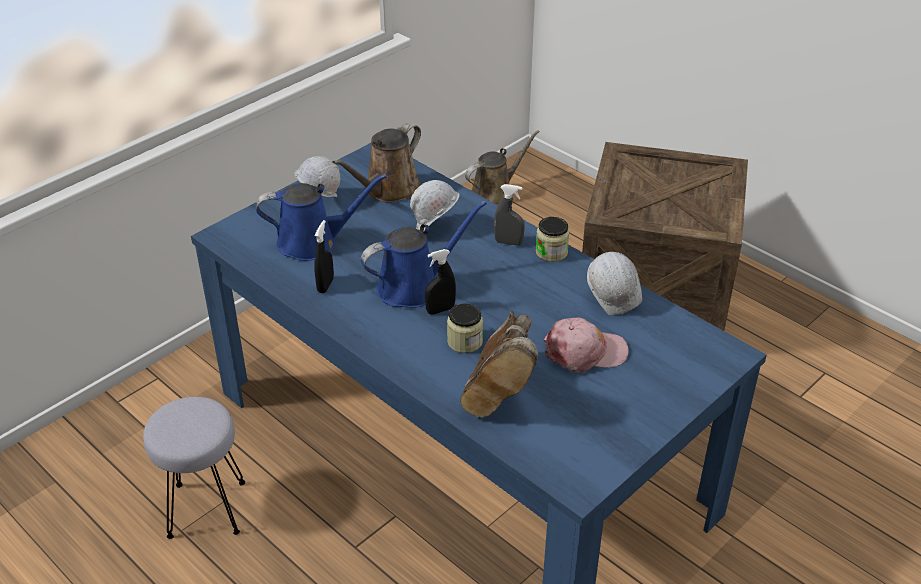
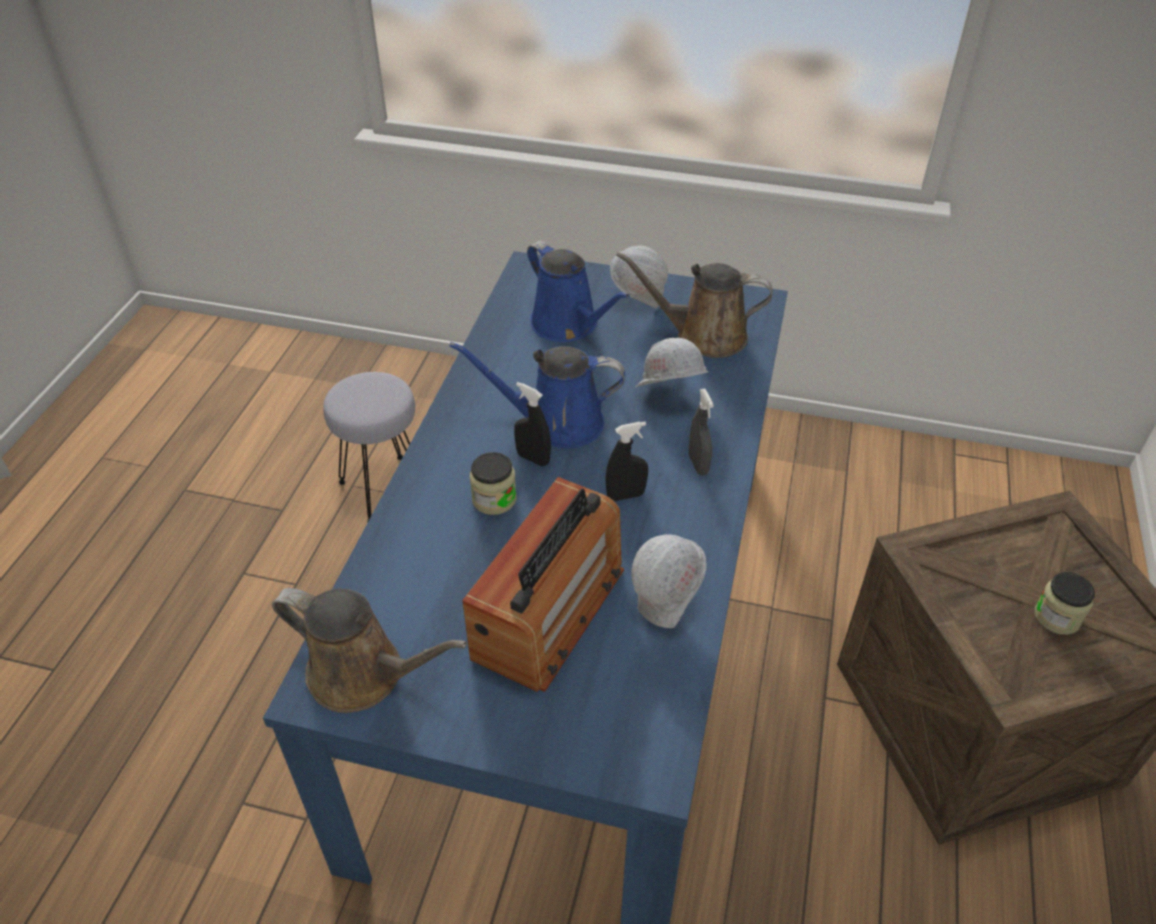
camera: 60 degrees right, 5 degrees up
(325, 285) = (508, 362): black spray bottle -> black spray bottle (626, 495)
(414, 286) = (556, 423): blue watering can -> blue watering can turned 150 degrees clockwise
(495, 193) = (1006, 478): brown watering can -> brown watering can (364, 674)
(499, 392) = (428, 561): brown boot -> none
(551, 252) = (714, 509): jar -> jar (1057, 617)
(585, 352) = (549, 612): pink cap -> radio

